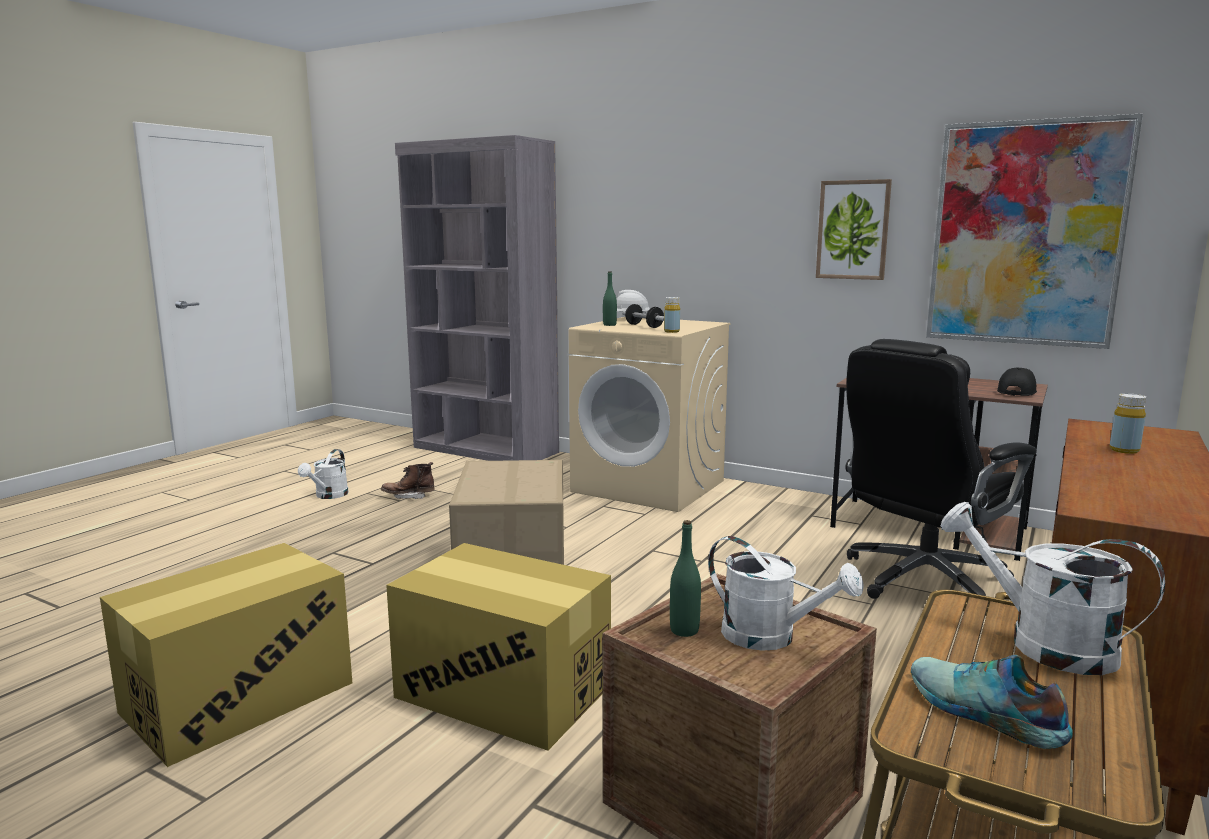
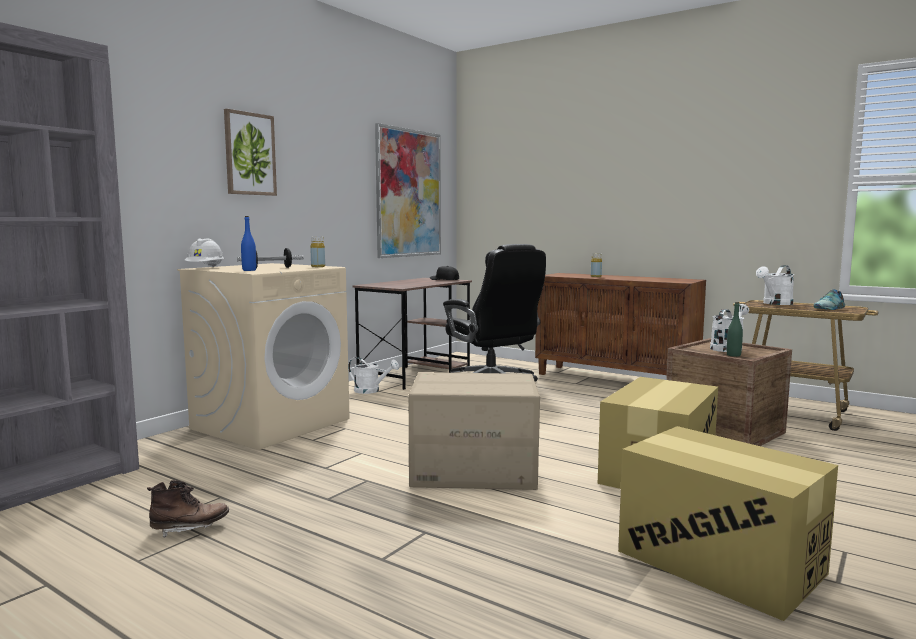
camera: 85 degrees left, 5 degrees down
(328, 496) = (118, 592): white watering can -> white watering can (371, 391)
(408, 496) = (190, 528): brown boot -> brown boot turned 105 degrees counterclockwise
(609, 325) = (249, 270): green bottle -> blue bottle
(853, 230) = (338, 187): picture -> picture (249, 154)

